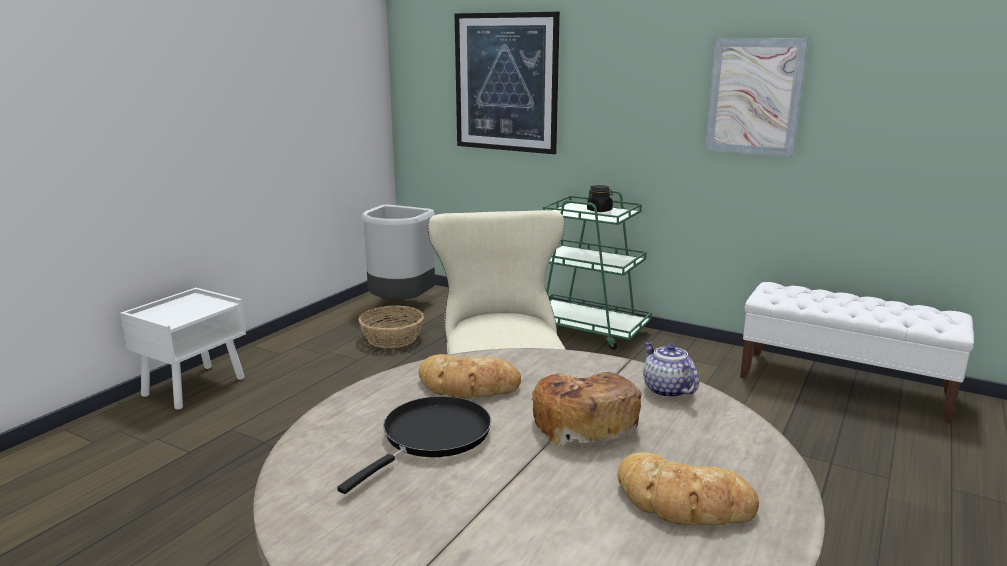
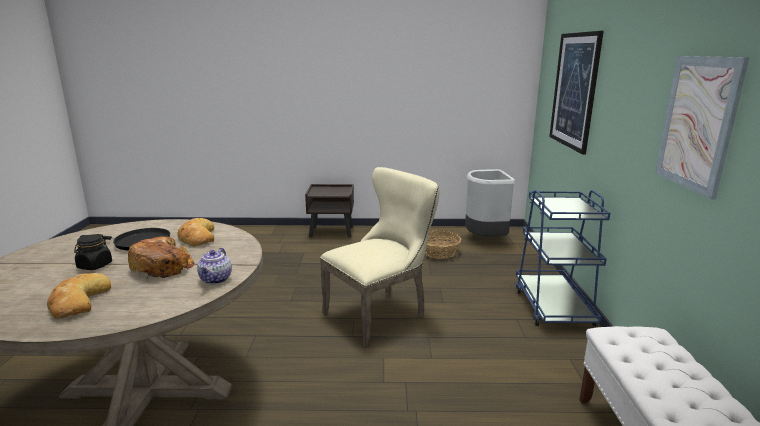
camera: 60 degrees right, 0 degrees up
(195, 386) = (332, 232): white nightstand -> brown nightstand
(588, 330) = (553, 307): green cart -> blue cart
(599, 210) = (575, 208): black jar -> black jar (95, 266)
(666, 389) = (216, 279): teapot -> teapot turned 150 degrees clockwise

